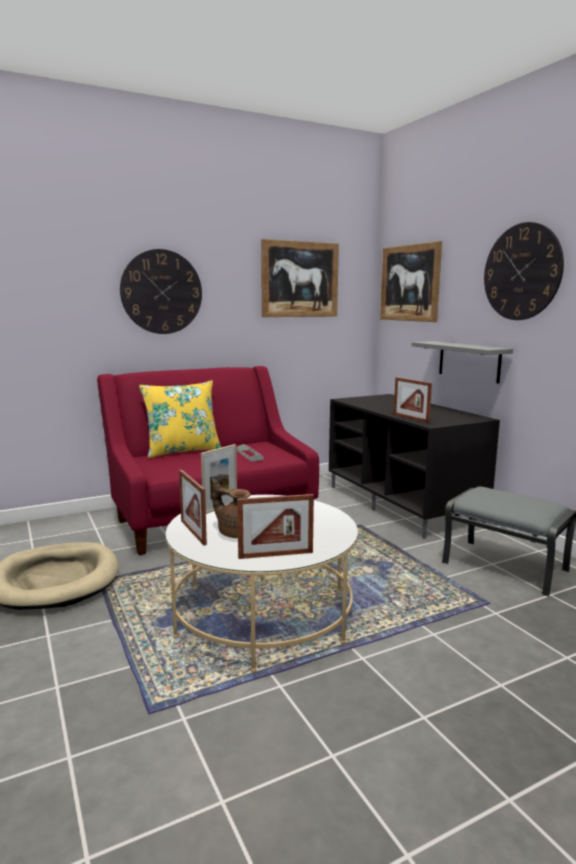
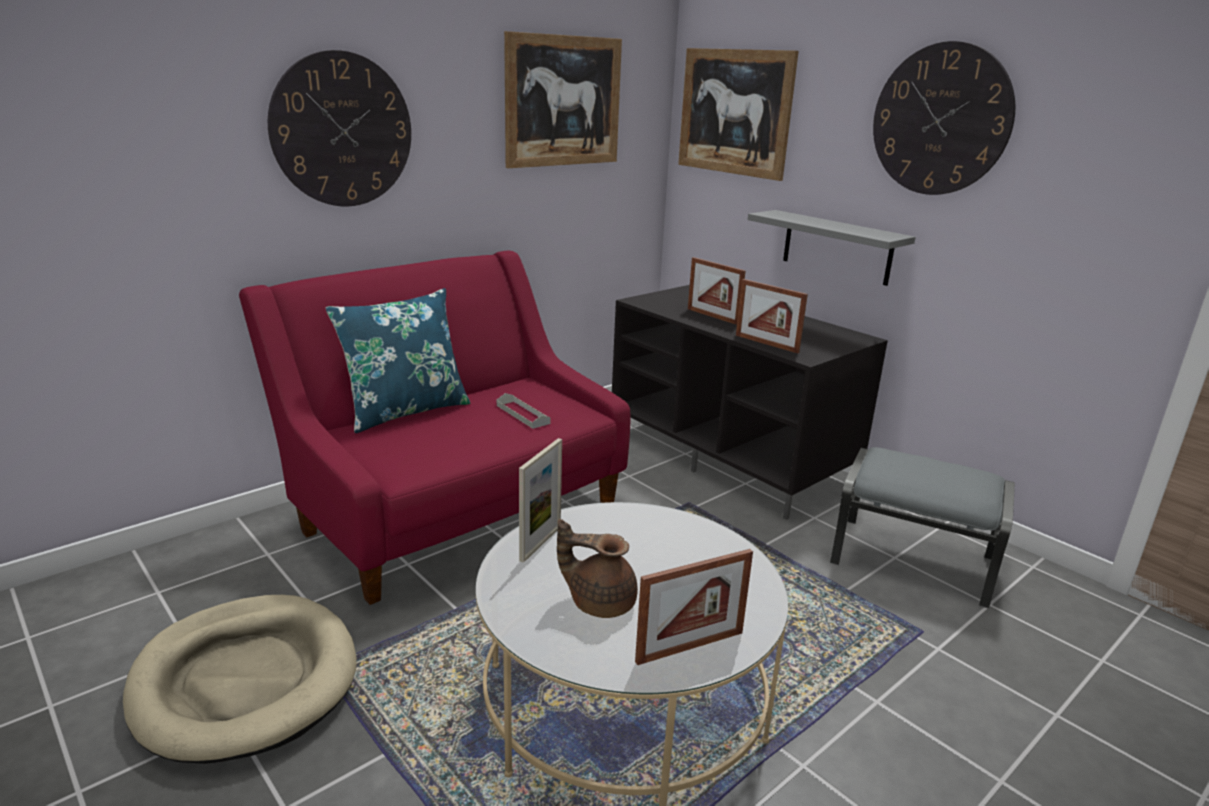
camera: 15 degrees left, 10 degrees up
(182, 451) = (405, 411): yellow pillow -> blue pillow
(193, 532) = (528, 609): picture frame -> picture frame (712, 316)

